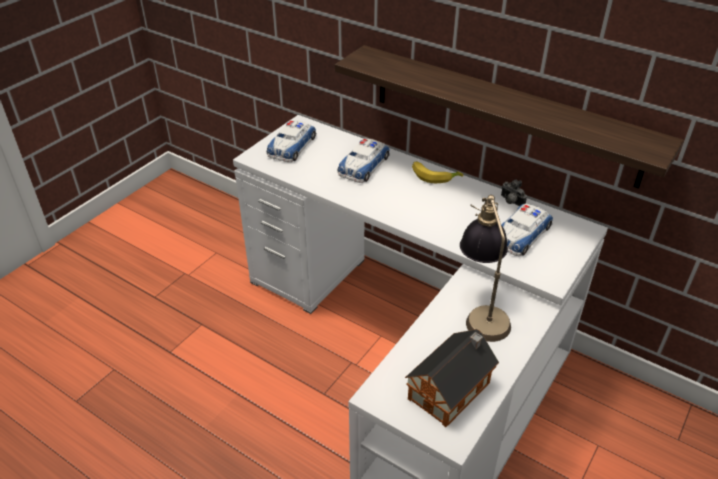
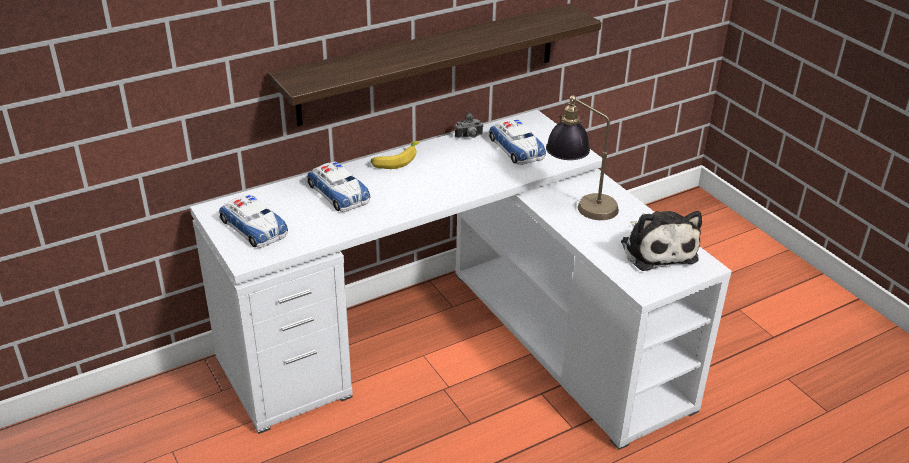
camera: 65 degrees left, 5 degrees down
(452, 389) = (657, 249): toy house -> plush toy

